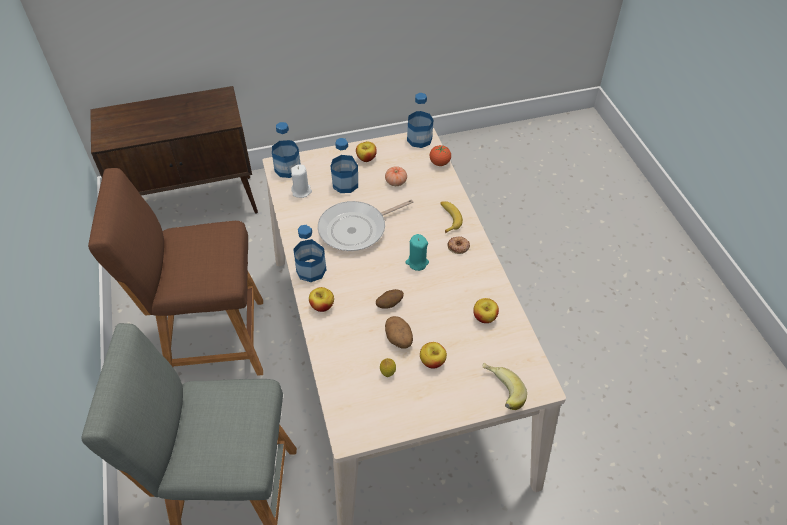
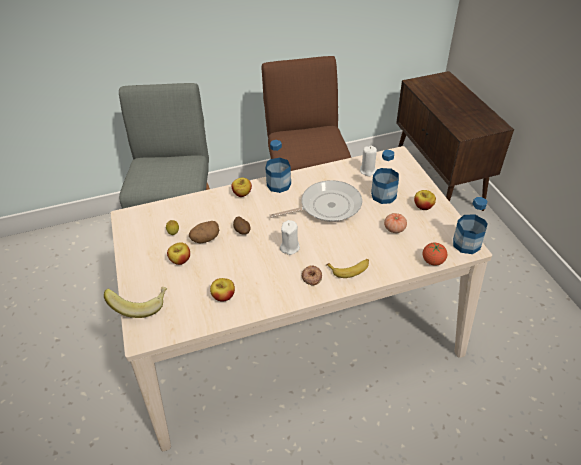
camera: 90 degrees right, 5 degrees down
(287, 169) = (394, 160): bottle -> none
(356, 229) = (327, 206): frying pan -> frying pan turned 105 degrees clockwise
(417, 262) = (290, 247): turquoise candle -> white candle

